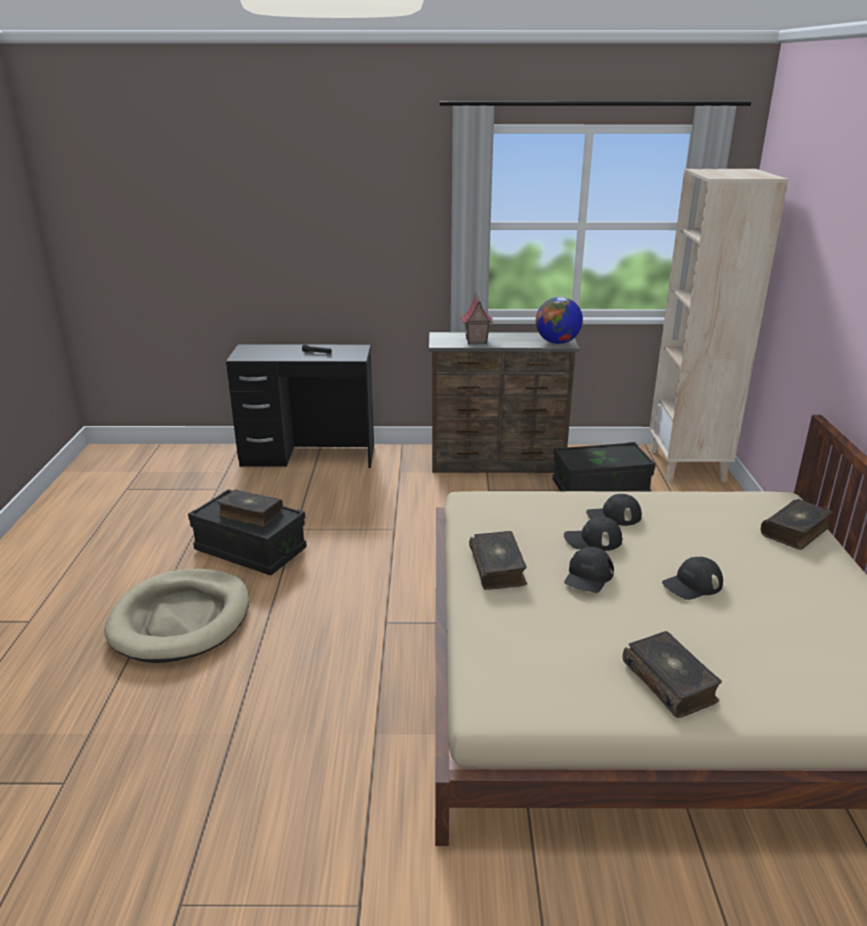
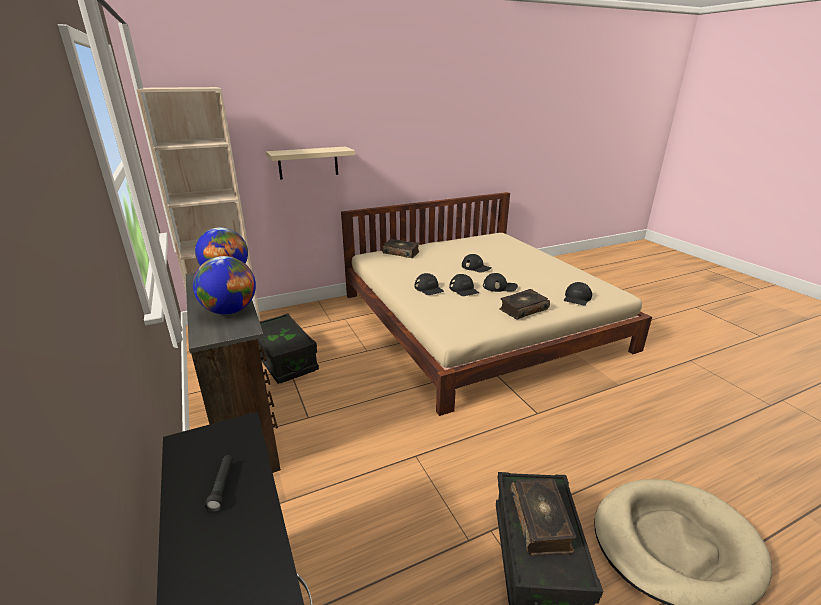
camera: 115 degrees left, 0 degrees up
(476, 341) = (230, 311): toy house -> globe
(501, 639) = (577, 298): none -> black cap
(670, 682) = (549, 266): book -> none
(823, 316) = (308, 163): none -> beige shelf

